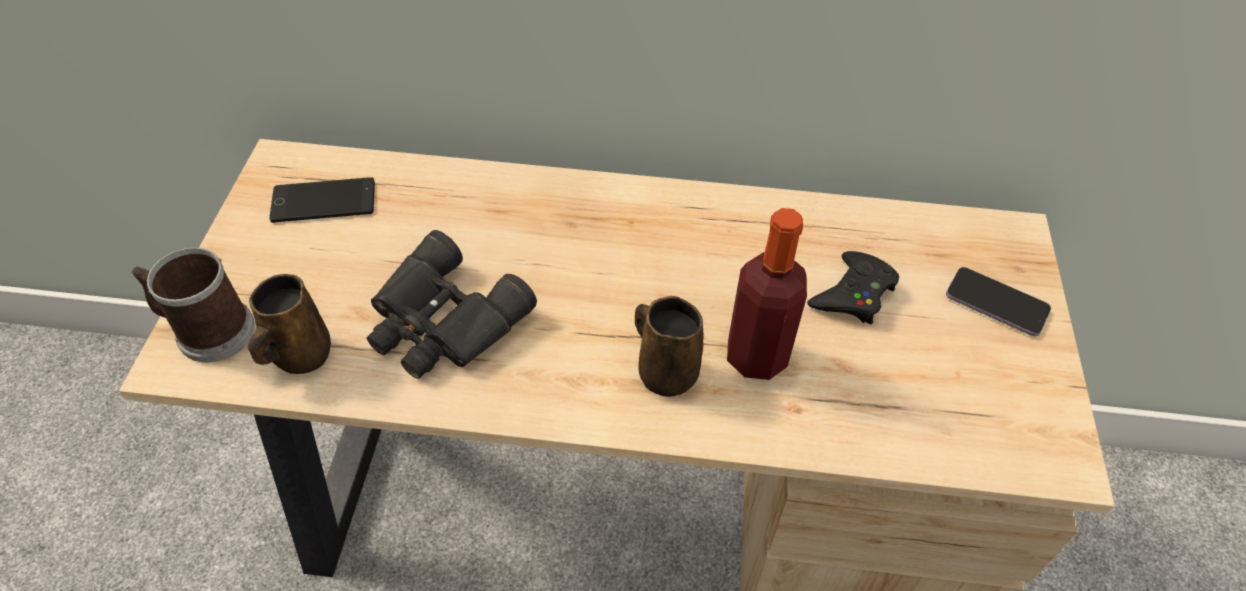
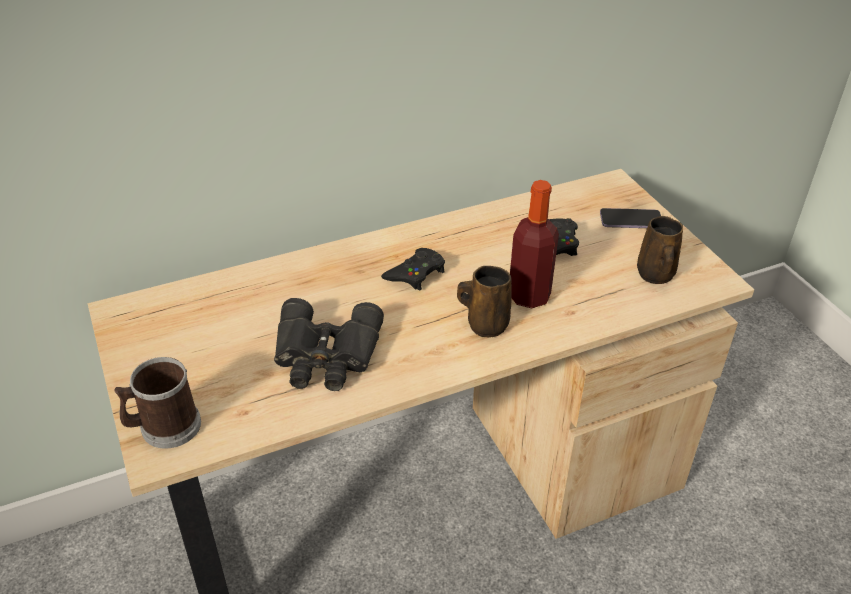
camera: 30 degrees left, 10 degrees down
(300, 356) = (246, 413): brown mug -> brown mug (655, 275)
(323, 201) = (176, 321): phone -> none
(635, 257) = (416, 273): none -> black game controller

